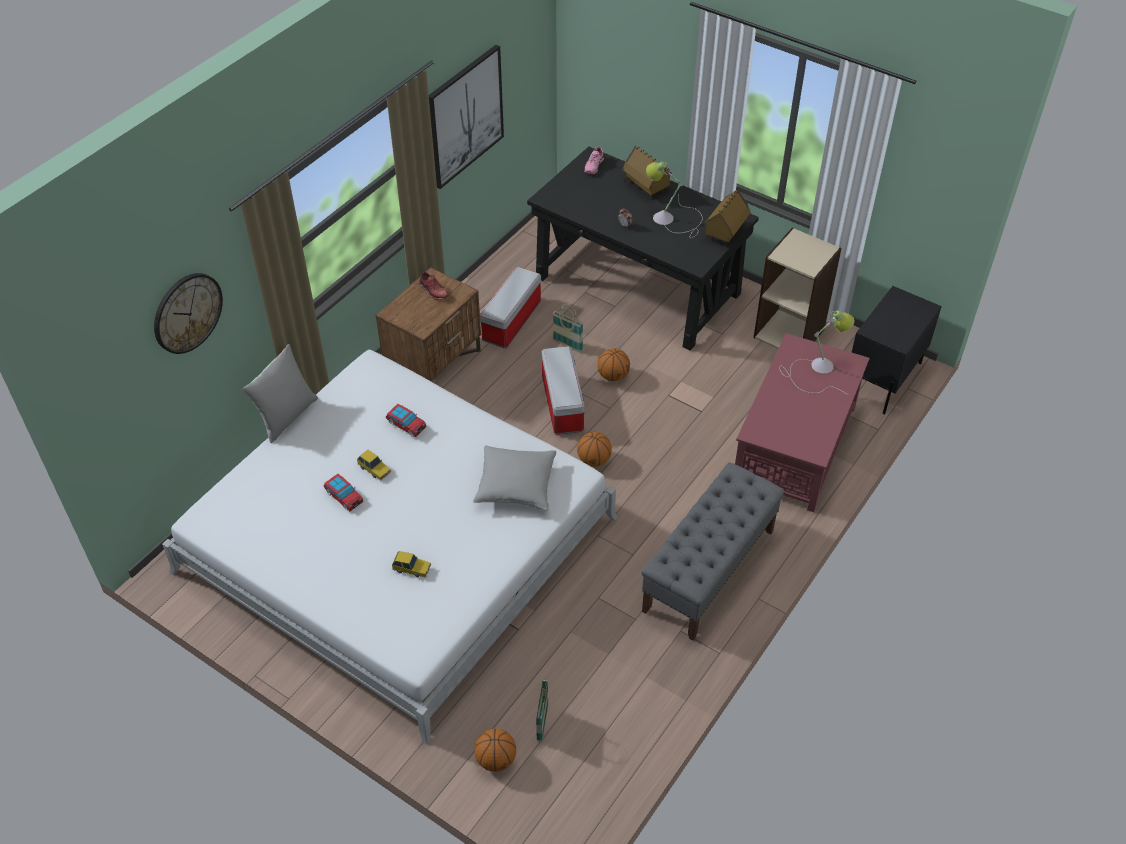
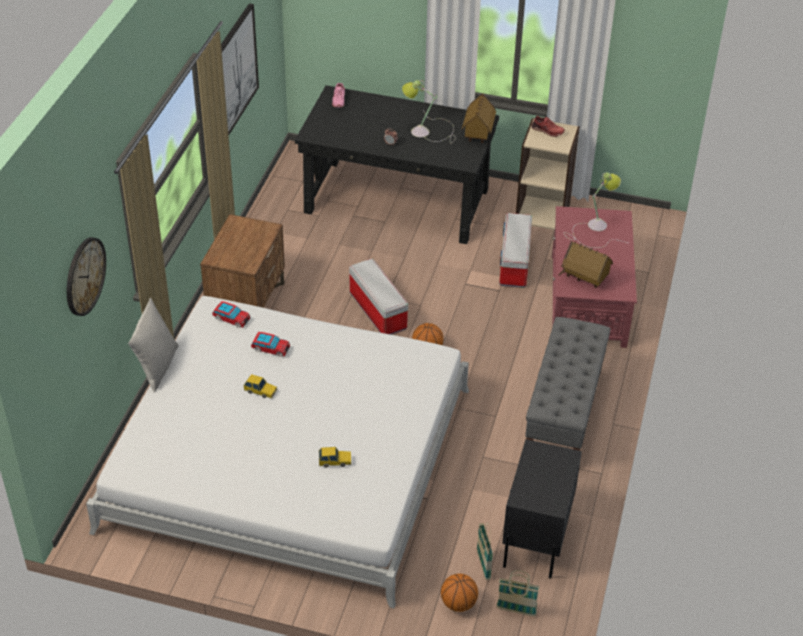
camera: 20 degrees left, 5 degrees down
(344, 496) = (245, 419): toy car -> toy car (231, 319)
(433, 291) = (242, 233): red shoe -> red shoe (547, 131)
(512, 322) = (300, 254): storage box -> storage box (514, 264)
(515, 485) = (390, 375): grey pillow -> none
(568, 345) = (359, 262): basket -> basket (516, 610)
(613, 376) = (411, 279): basketball -> none
(646, 187) = (393, 110): toy house -> toy house (584, 278)
(882, 379) = (634, 232): black nightstand -> black nightstand (536, 536)

